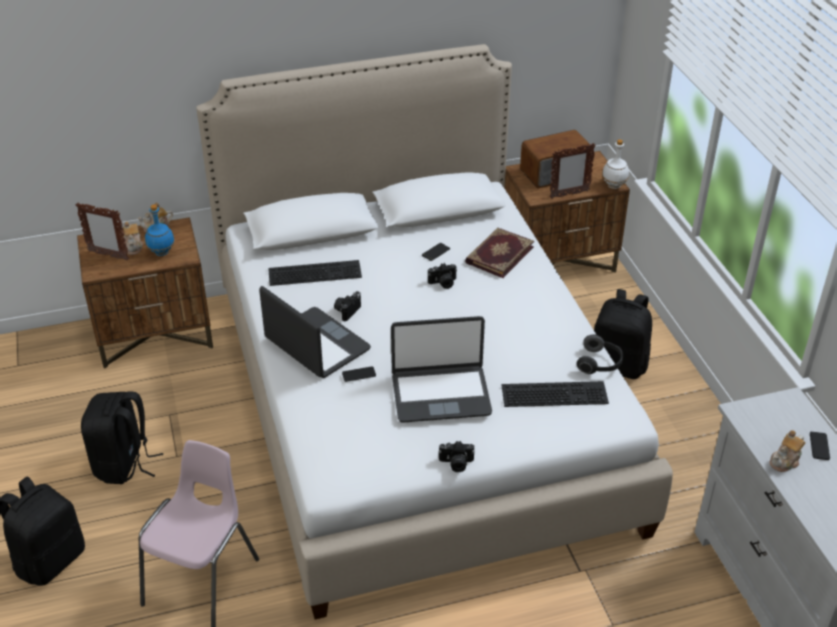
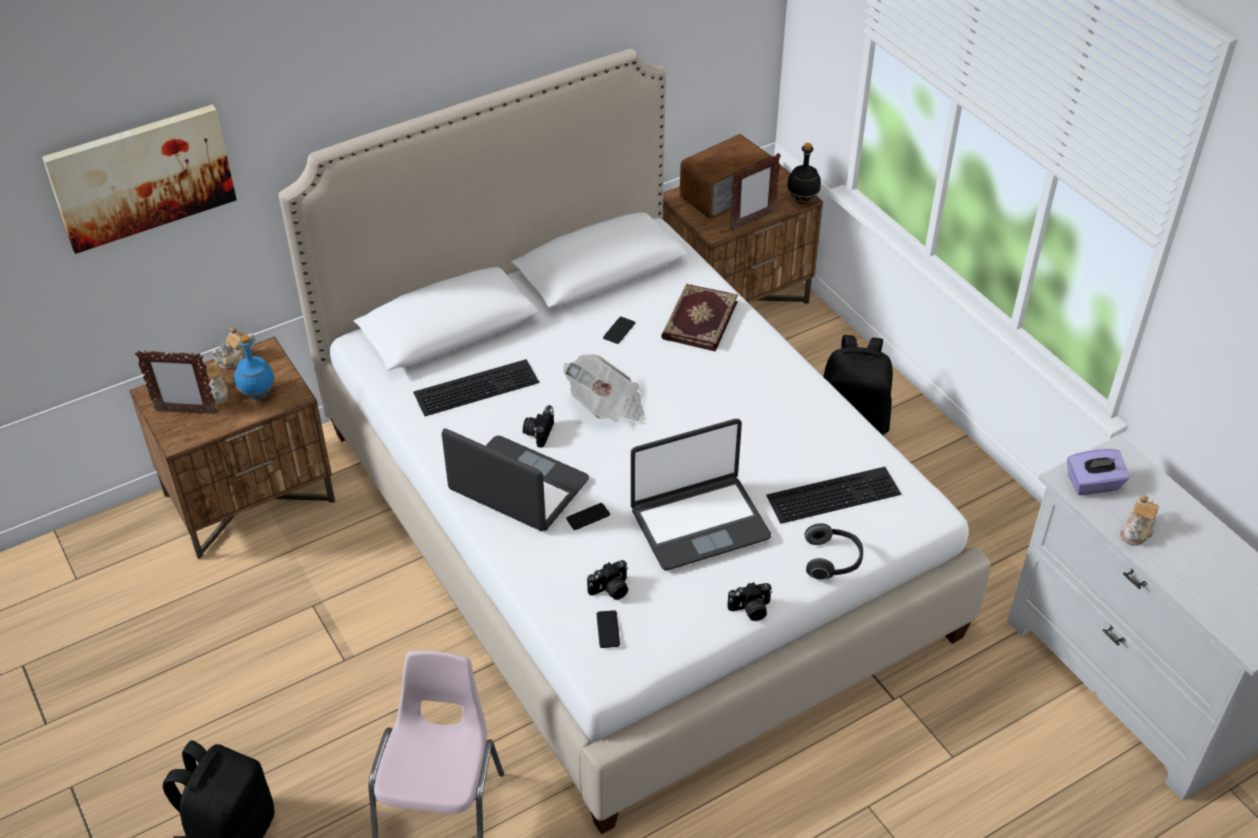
camera: 15 degrees left, 5 degrees up
(97, 75) = (141, 176): none -> picture
(124, 464) = (279, 686): black backpack -> none
(405, 302) = (607, 406): none -> newspaper
(443, 283) = (644, 372): camera -> camera (611, 590)
(600, 364) = (872, 444): headphones -> headphones (832, 561)
(614, 186) = (803, 200): white bottle -> black bottle
(761, 419) = (1093, 484): none -> purple tissue box
(819, 446) = (1167, 504): phone -> phone (608, 629)

